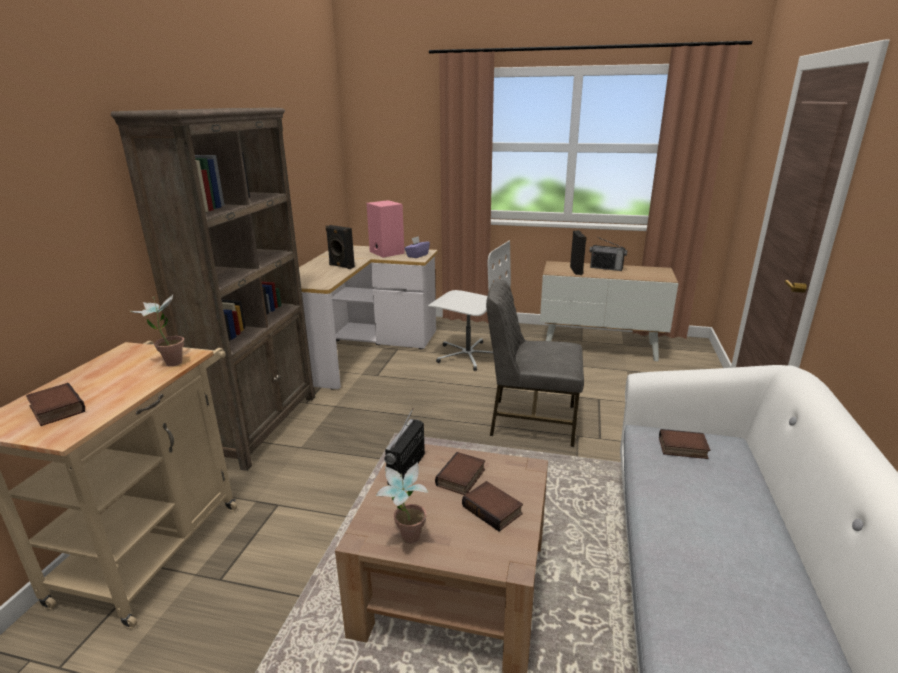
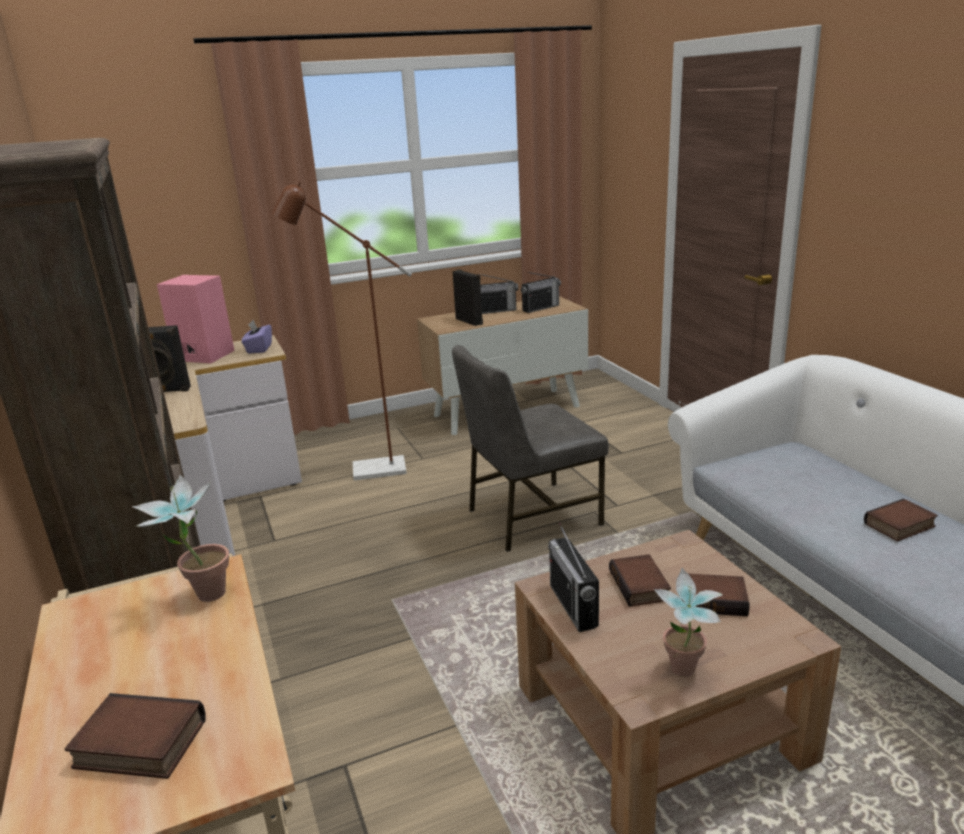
camera: 35 degrees left, 0 degrees up
(468, 355) = (368, 471): white office chair -> brown floor lamp
(642, 274) = (540, 308): none -> radio
(682, 448) = (771, 469): book -> book (900, 526)

